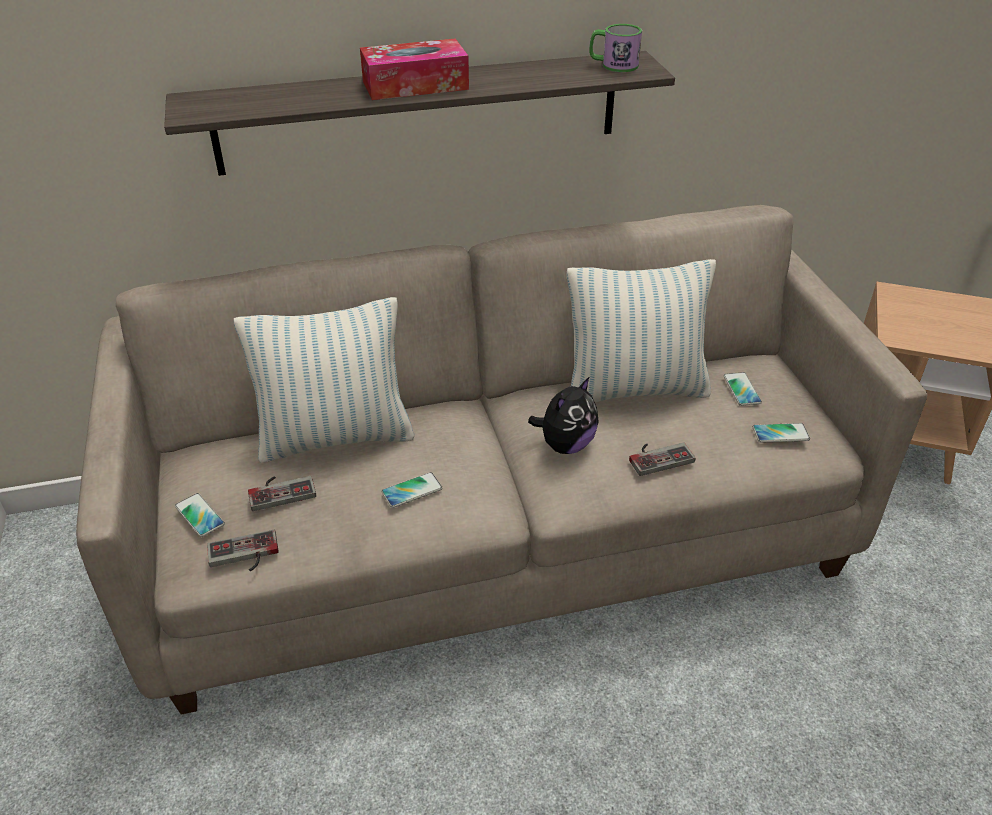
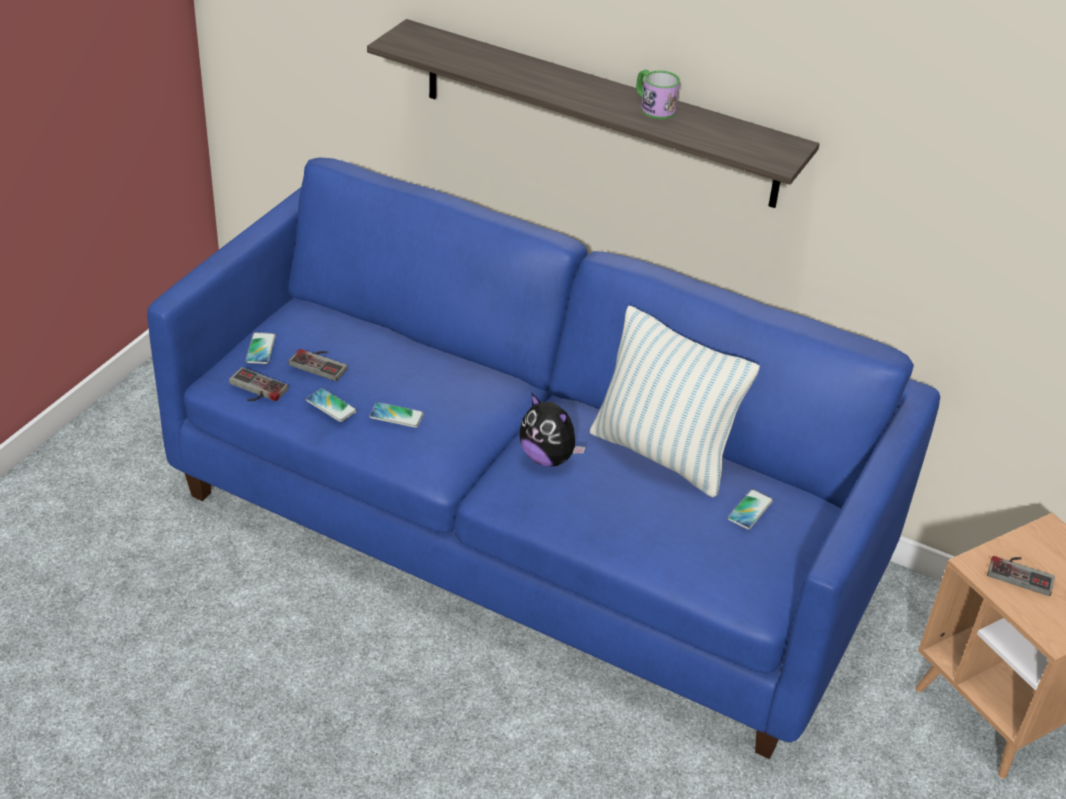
camera: 40 degrees right, 0 degrees up
(335, 437) = (399, 351): pillow -> none
(415, 85) = (577, 89): tissue box -> none
(497, 536) = (525, 532): beige sofa -> blue sofa
(565, 445) = (548, 457): plush toy -> plush toy turned 45 degrees clockwise
(613, 65) = (761, 143): mug -> mug (653, 107)
(658, 456) = (603, 509): game controller -> game controller (1021, 572)
(780, 434) = (727, 560): phone -> phone (331, 406)

